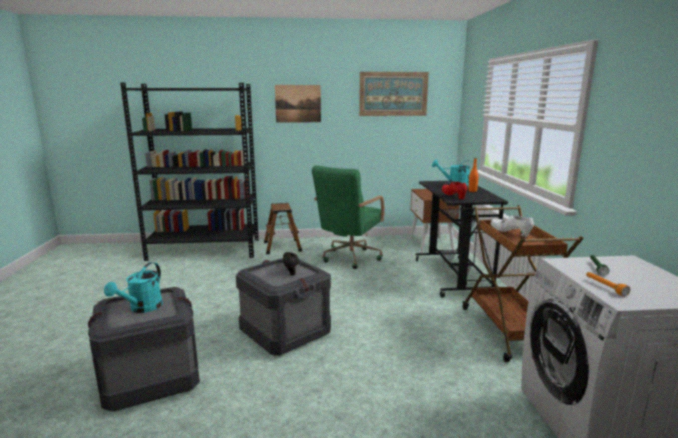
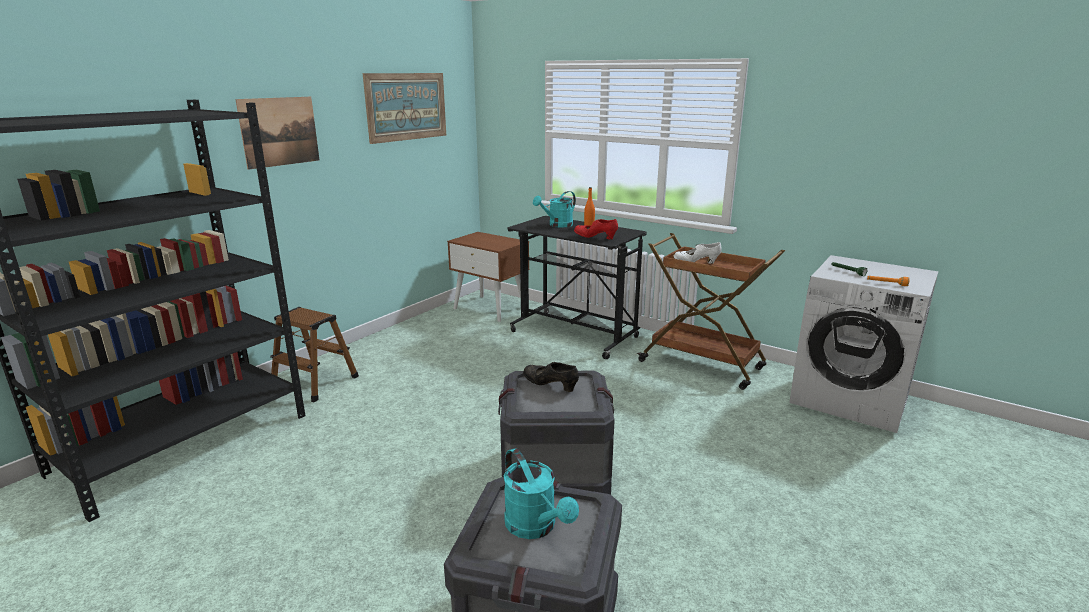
camera: 50 degrees left, 5 degrees up
(349, 259) = (441, 360): green office chair -> none

